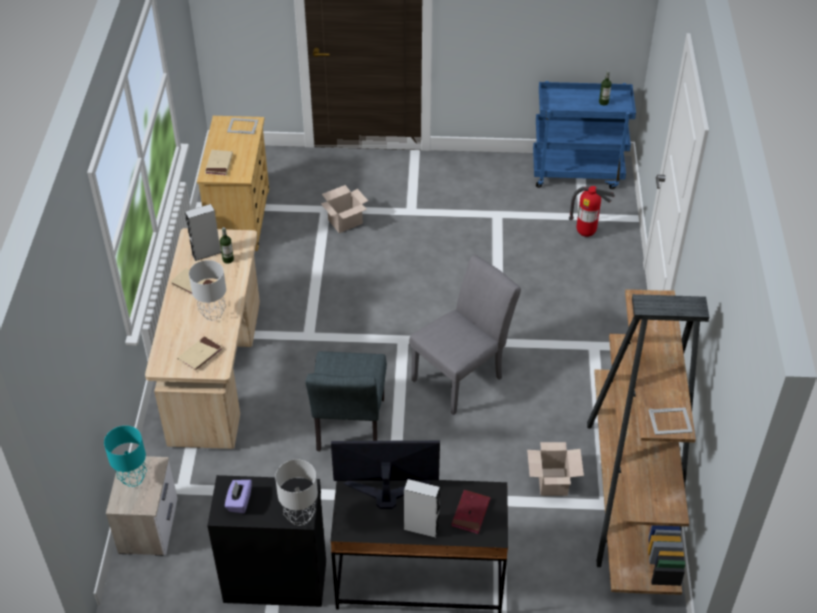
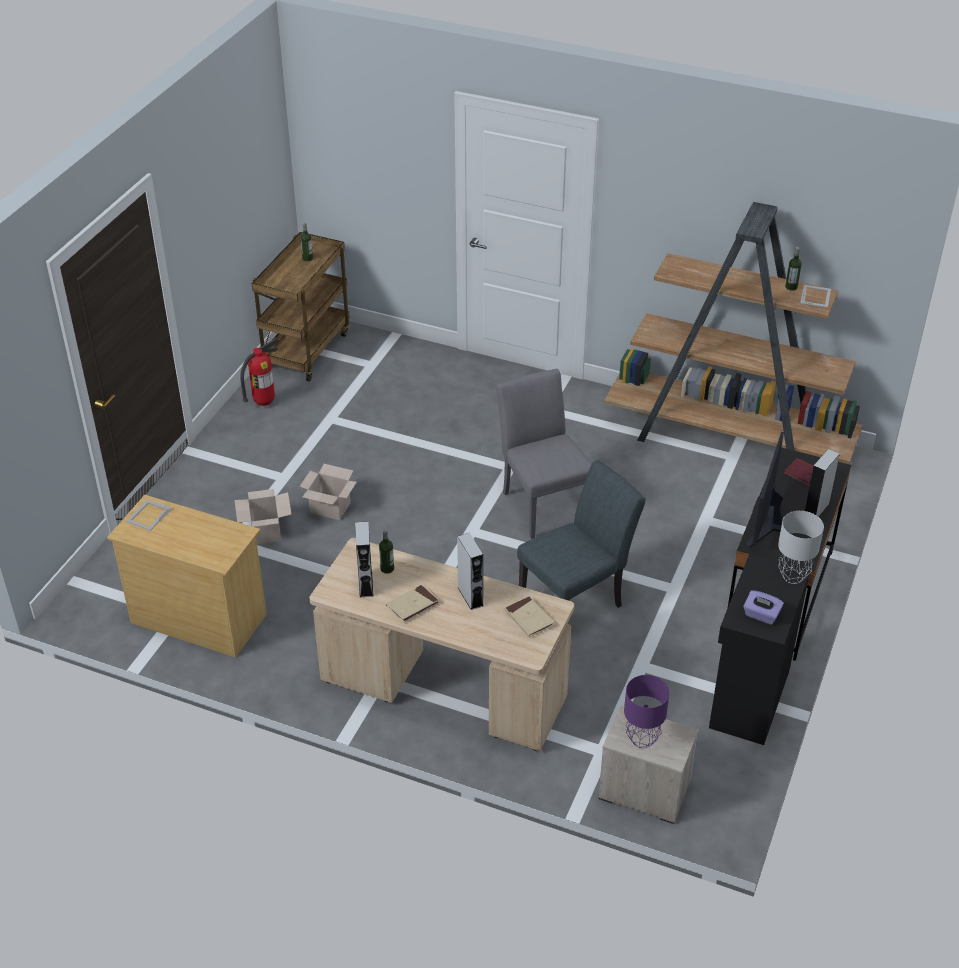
camera: 70 degrees left, 5 degrees down
(134, 479) = (641, 739): turquoise table lamp -> purple table lamp
(213, 314) = (470, 596): grey table lamp -> grey speaker
(219, 164) = (207, 548): beige book -> none
(349, 430) = (577, 600): grey chair -> grey chair turned 60 degrees counterclockwise
(551, 481) = (695, 481): cardboard box -> cardboard box (329, 508)
(577, 173) = (306, 350): blue cart -> brown cart
(586, 233) = (396, 370): fire extinguisher -> fire extinguisher (264, 402)
(675, 398) = (791, 287): none -> bottle

